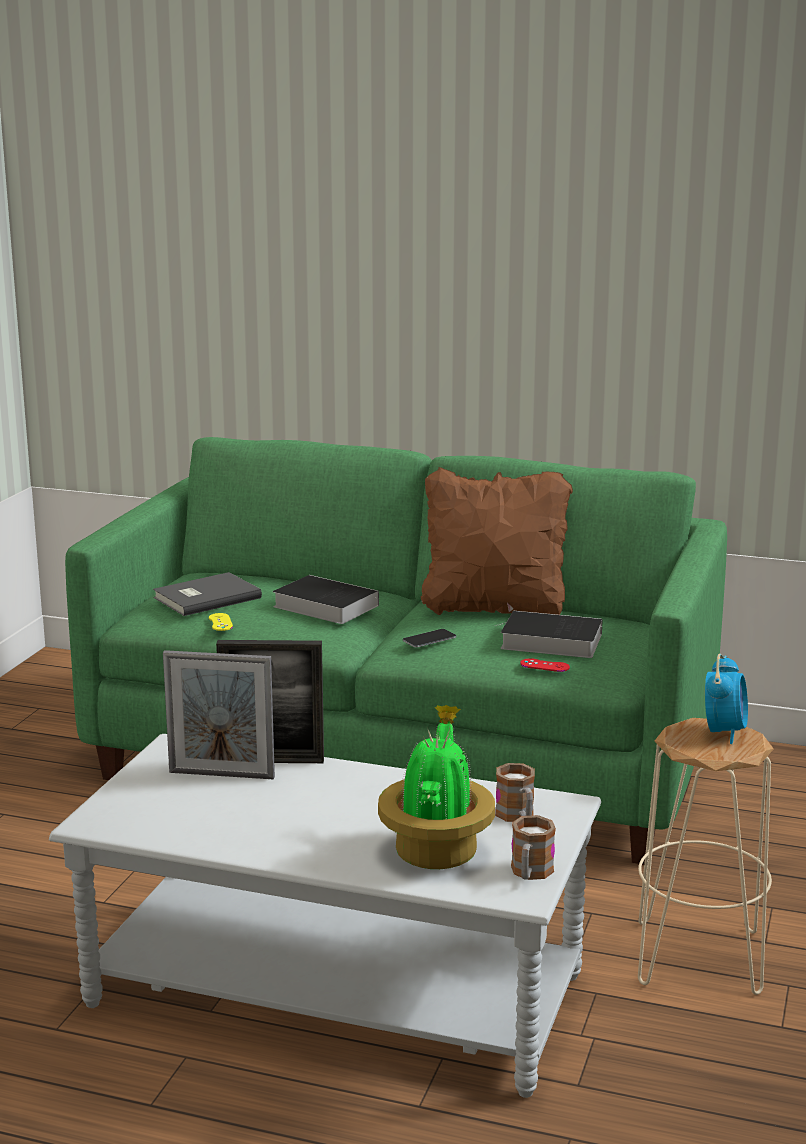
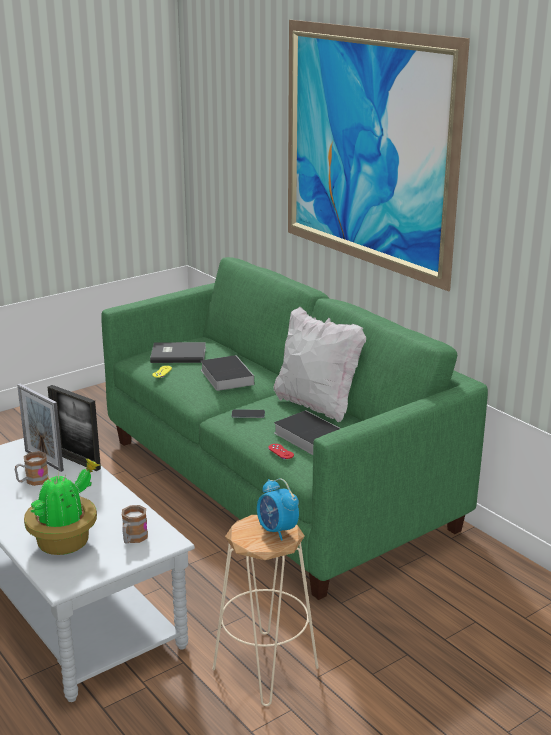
camera: 35 degrees right, 5 degrees up
(461, 229) = (366, 149): none -> picture
(494, 608) = (316, 405): brown pillow -> white pillow
(530, 873) = (84, 574): mug -> mug (32, 481)
(724, 732) = (277, 530): alarm clock -> alarm clock turned 90 degrees clockwise

